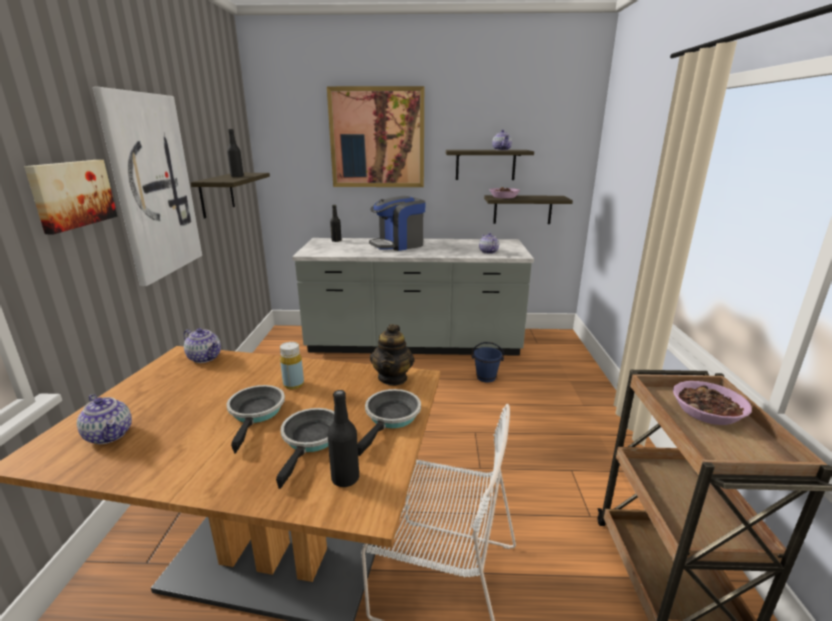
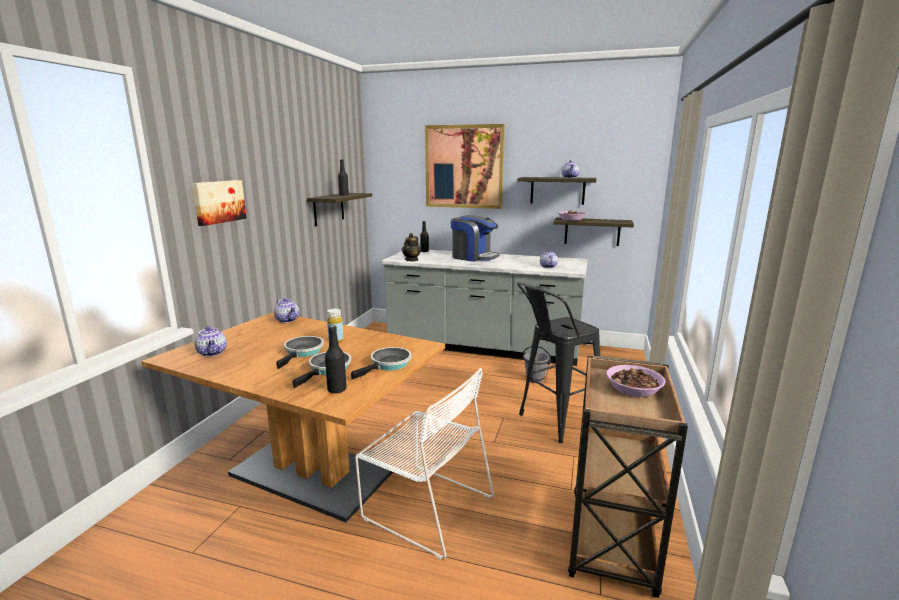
camera: 15 degrees right, 5 degrees down
(152, 186) = (276, 200): picture -> none
(393, 378) = (406, 344): teapot -> teapot (411, 260)
(398, 245) = (473, 257): coffee machine -> coffee machine turned 135 degrees counterclockwise
(486, 377) = (535, 379): blue bucket -> grey bucket
(530, 430) = (553, 422): none -> black stool

